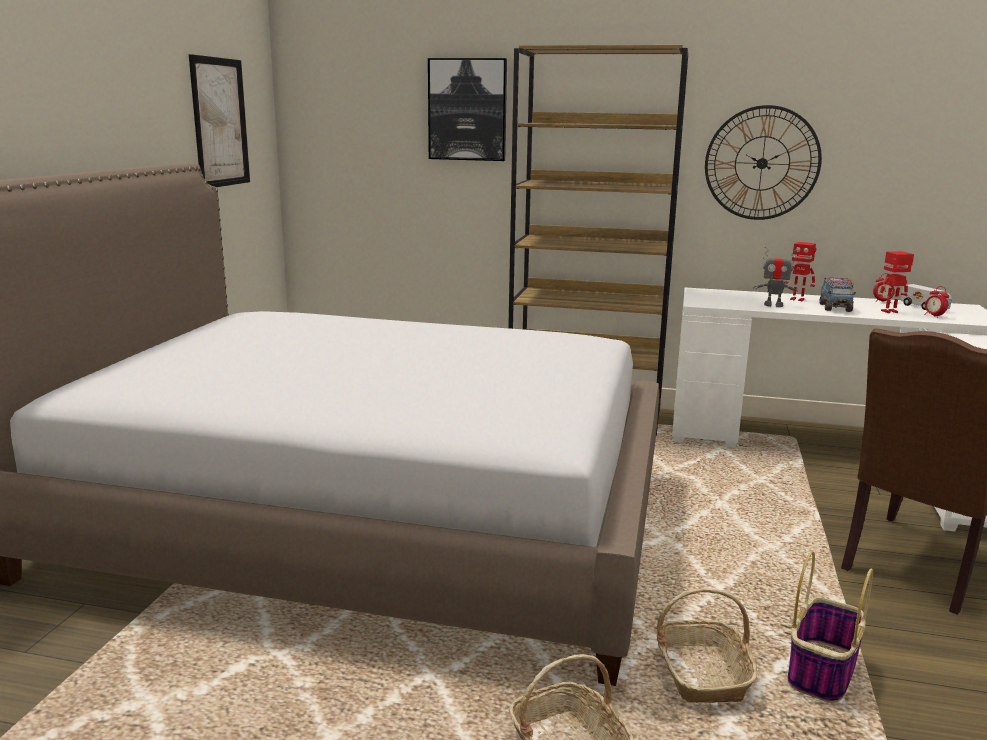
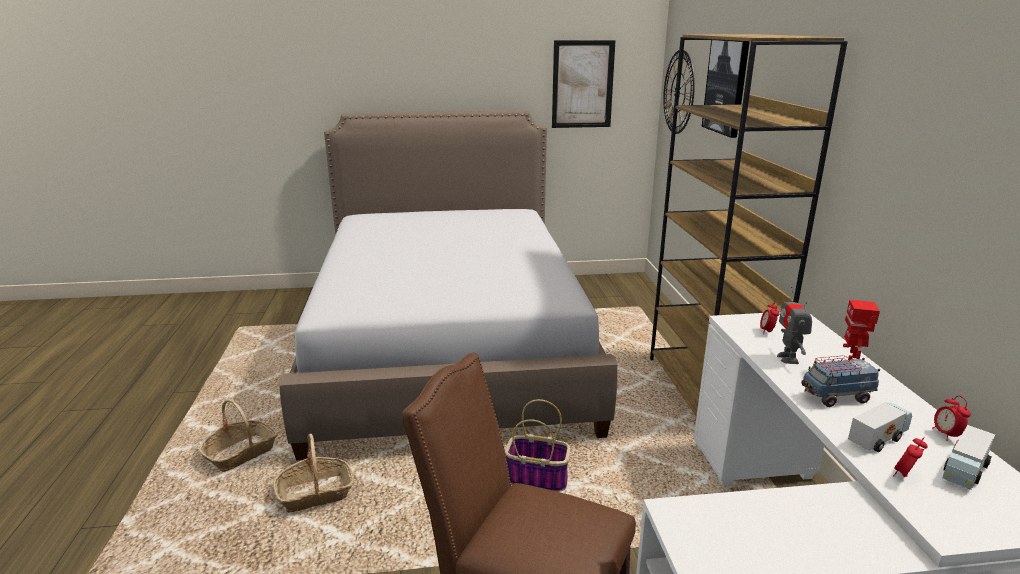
camera: 70 degrees right, 5 degrees up
(723, 300) = (767, 331): none -> alarm clock
(762, 163) = (894, 190): wall clock -> wall clock (678, 92)
(821, 671) = (328, 551): basket -> basket (538, 478)
(890, 312) = (877, 437): toy robot -> toy truck

